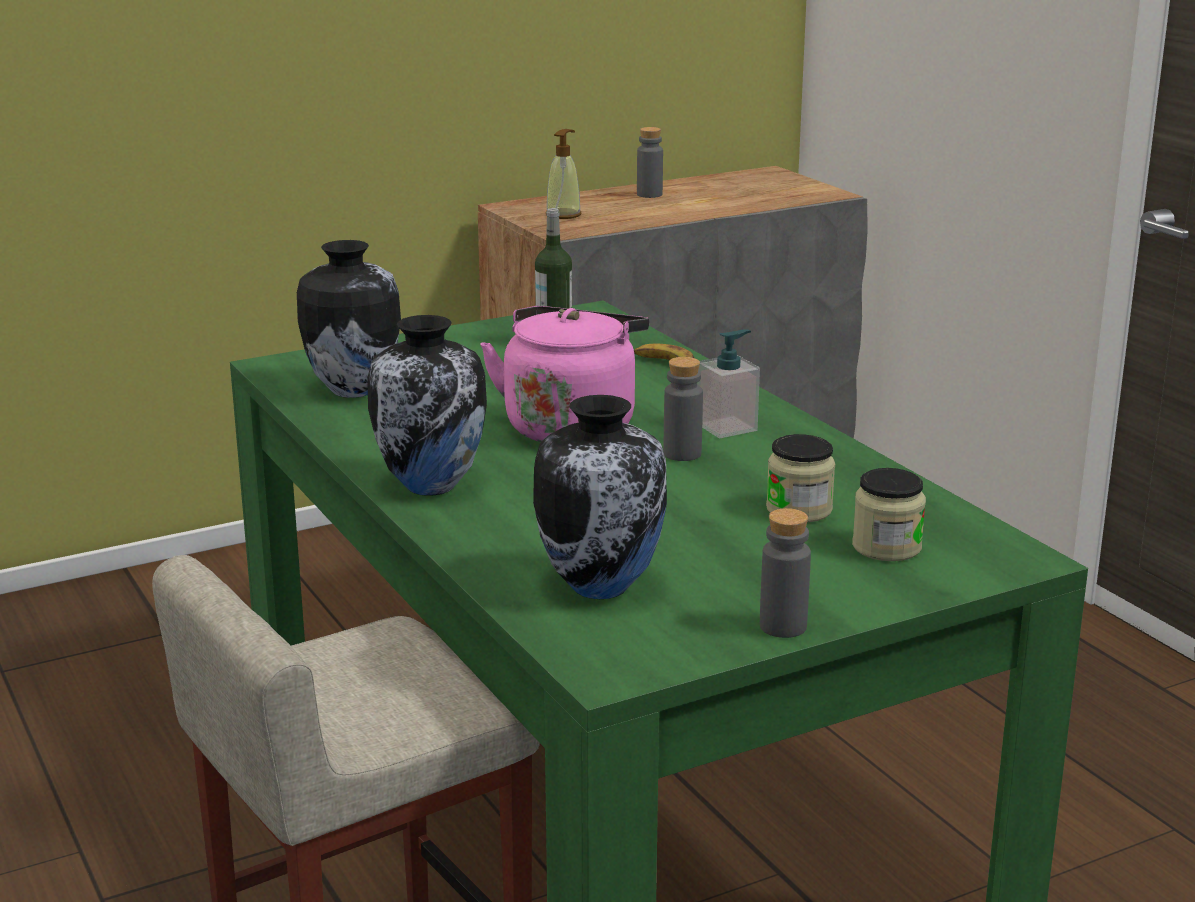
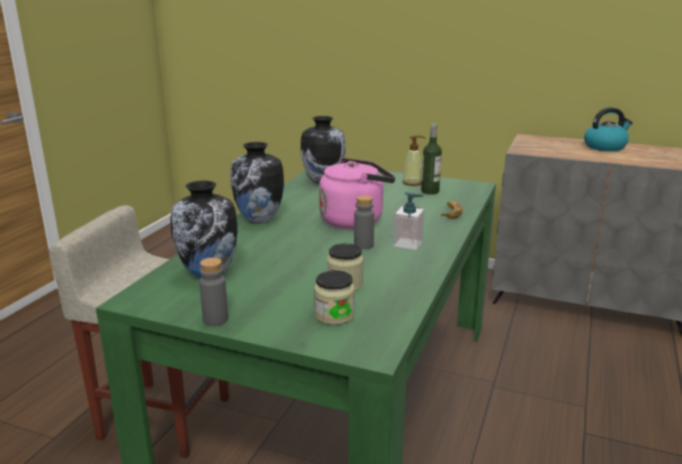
camera: 50 degrees right, 0 degrees up
(563, 215) = (541, 145): soap dispenser -> soap dispenser (412, 183)
(649, 194) = (605, 147): grey bottle -> kettle

